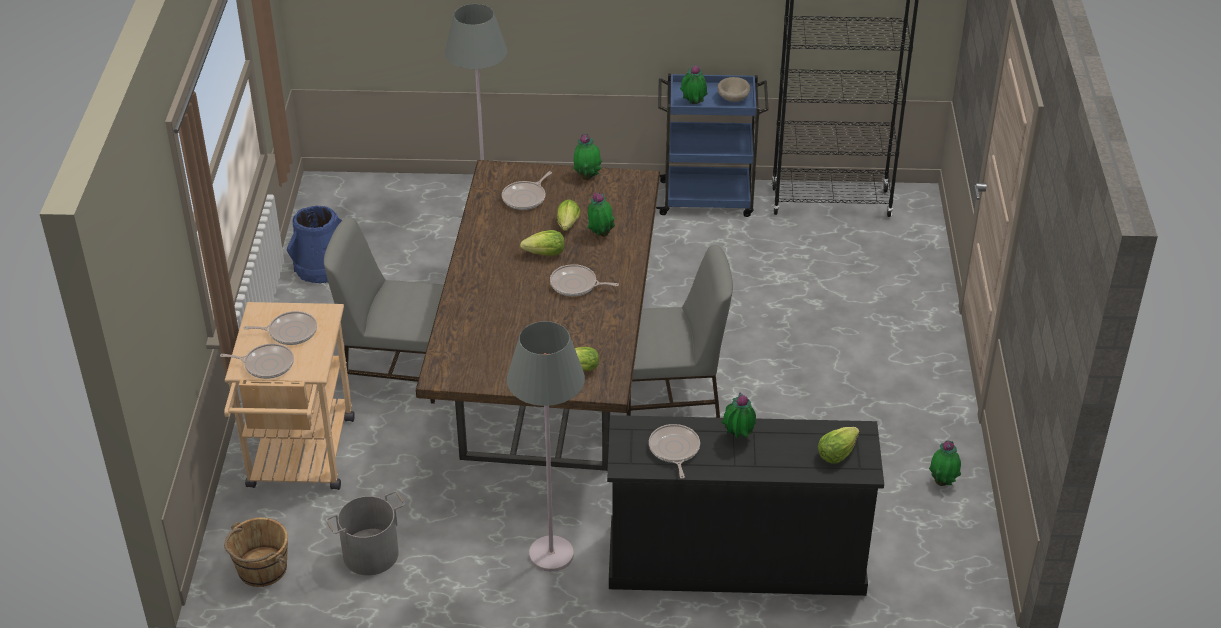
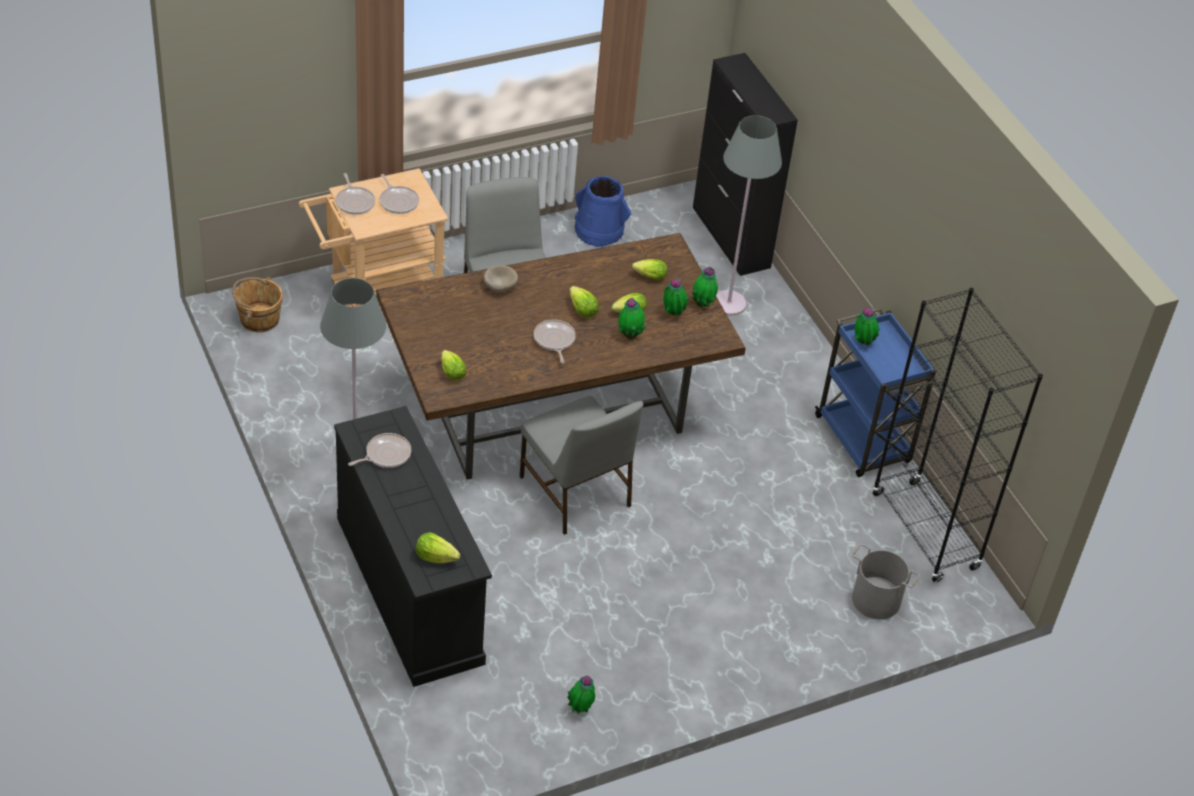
camera: 60 degrees right, 5 degrees up
(371, 554) = (302, 371): grey bucket -> grey bucket (875, 600)
(398, 186) = (731, 238): none -> black cabinet
(525, 198) = (648, 276): frying pan -> lettuce
(732, 99) = (893, 367): beige bowl -> beige bowl (499, 286)
(737, 437) = (421, 489): potted plant -> potted plant (672, 314)

